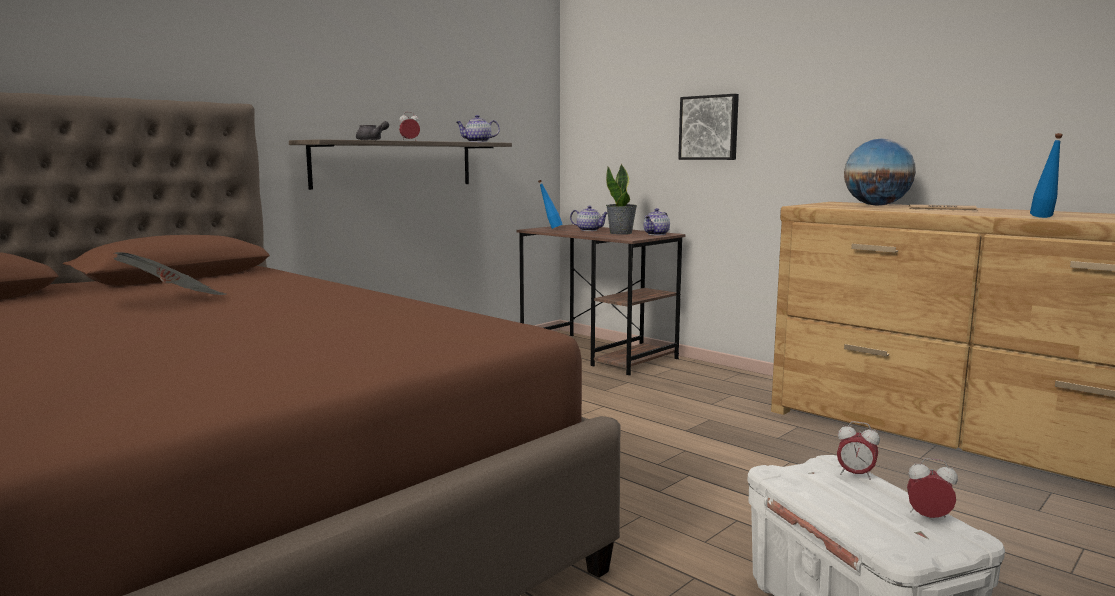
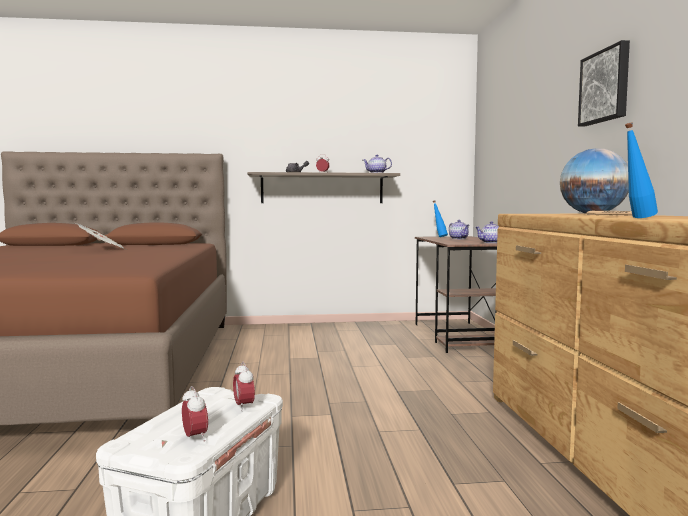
camera: 40 degrees right, 5 degrees down
(621, 233) = (469, 241): potted plant -> none
(709, 128) = (535, 153): picture -> picture (605, 86)

